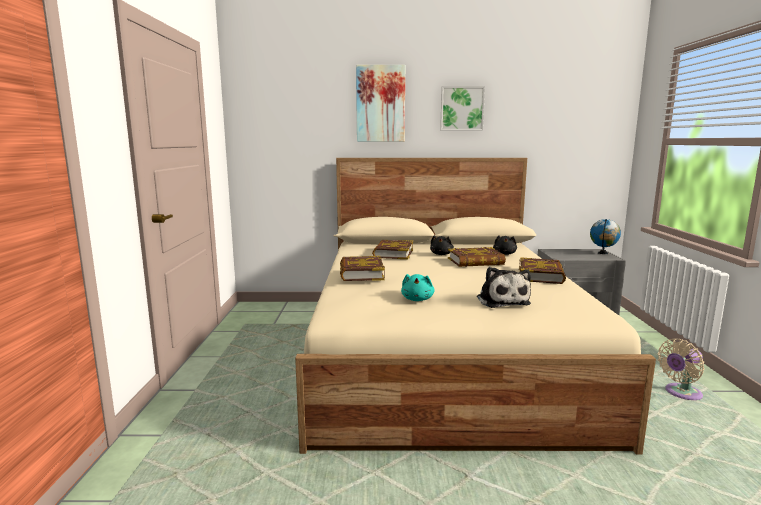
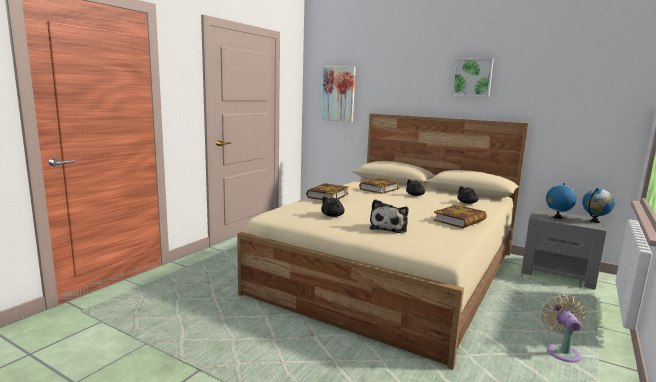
camera: 30 degrees right, 0 degrees up
(380, 104) = (406, 73): picture -> picture (338, 94)
(417, 299) = (333, 216): turquoise plush toy -> black plush toy
(475, 261) = (428, 203): book -> none
(572, 255) = (557, 217): none -> globe
(680, 394) = (561, 351): beige fan -> beige fan turned 90 degrees clockwise

